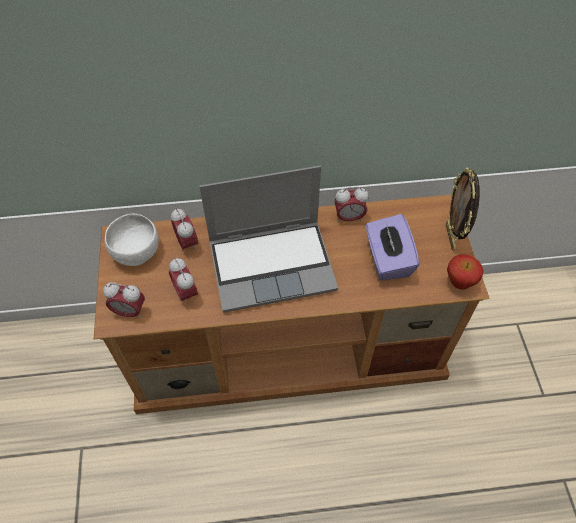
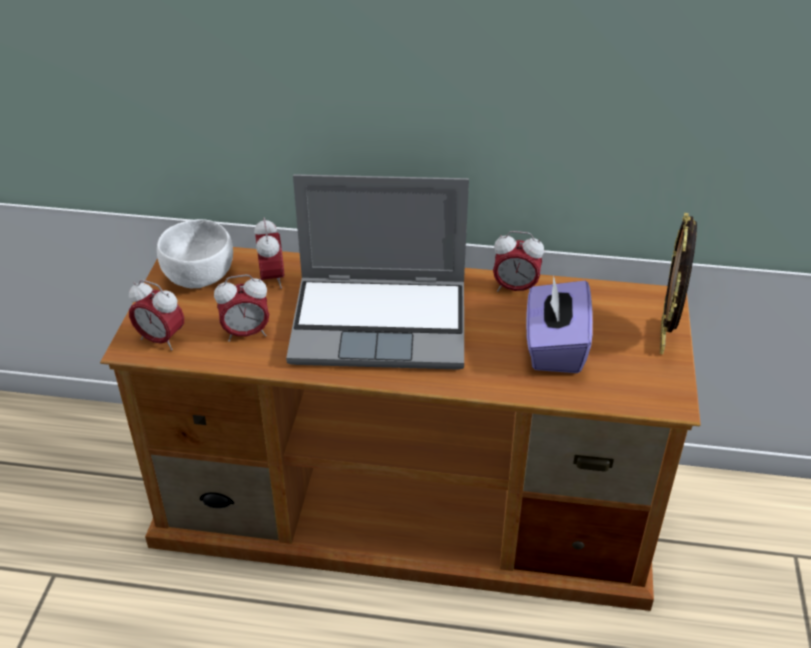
camera: 15 degrees right, 15 degrees down
(186, 293) = (246, 333): alarm clock -> alarm clock turned 90 degrees counterclockwise
(459, 283) = (657, 396): apple -> none

